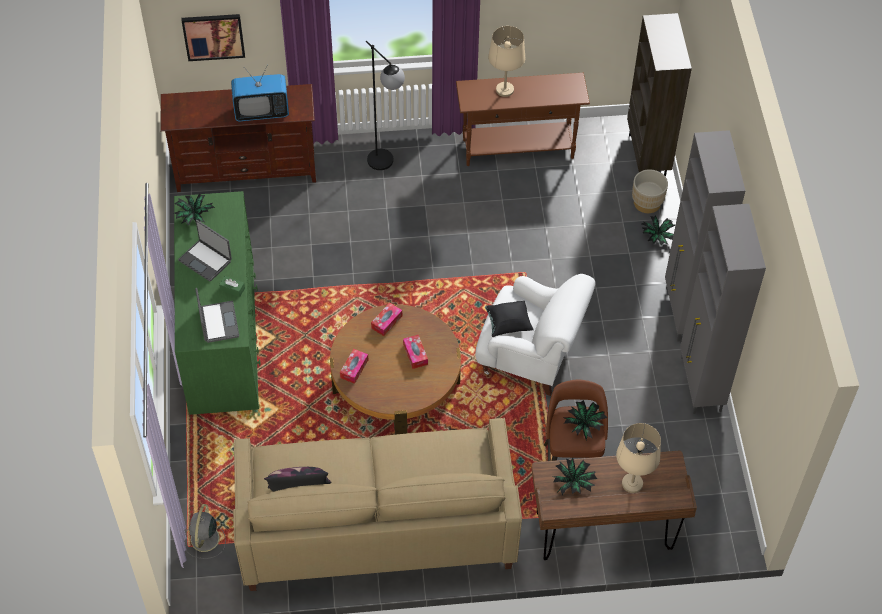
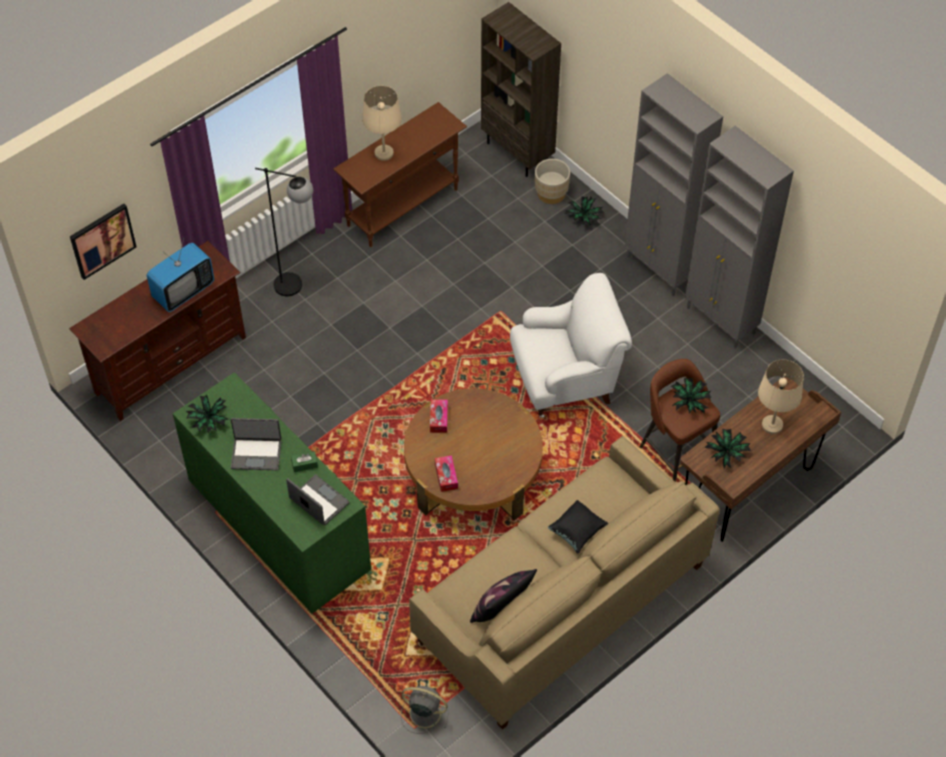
camera: 35 degrees left, 0 degrees up
(204, 540) = (423, 713): grey fan -> grey fan turned 135 degrees clockwise
(415, 354) = (488, 432): tissue box -> none
(508, 324) = (548, 358): black pillow -> black pillow (576, 532)

